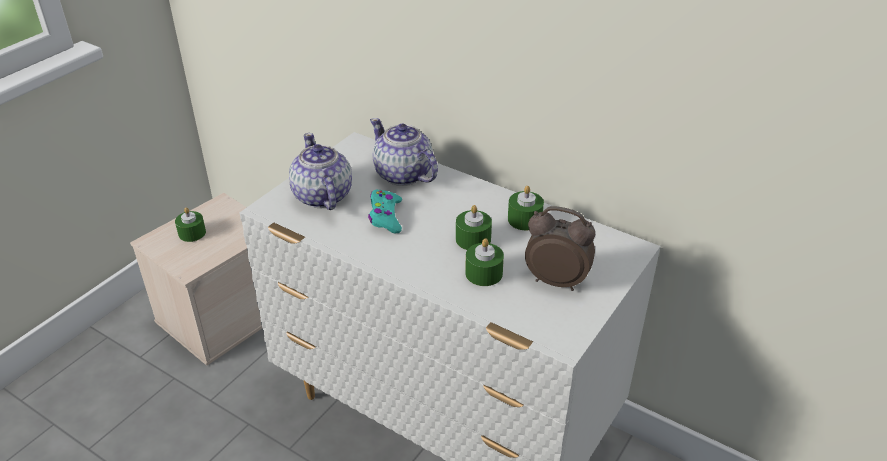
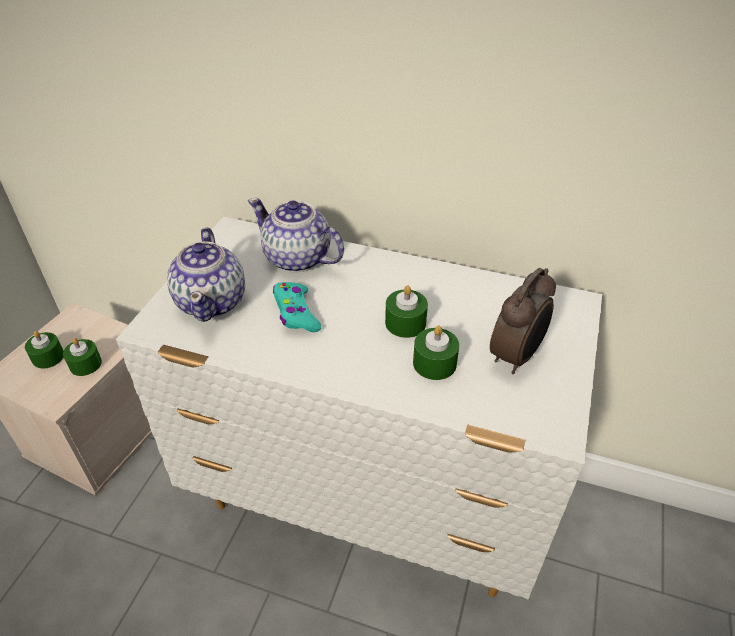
camera: 15 degrees left, 5 degrees up
(322, 197) = (212, 301): teapot -> teapot turned 150 degrees counterclockwise
(524, 219) = (451, 289): green candle -> green candle (85, 364)
(556, 280) = (516, 356): alarm clock -> alarm clock turned 120 degrees clockwise

